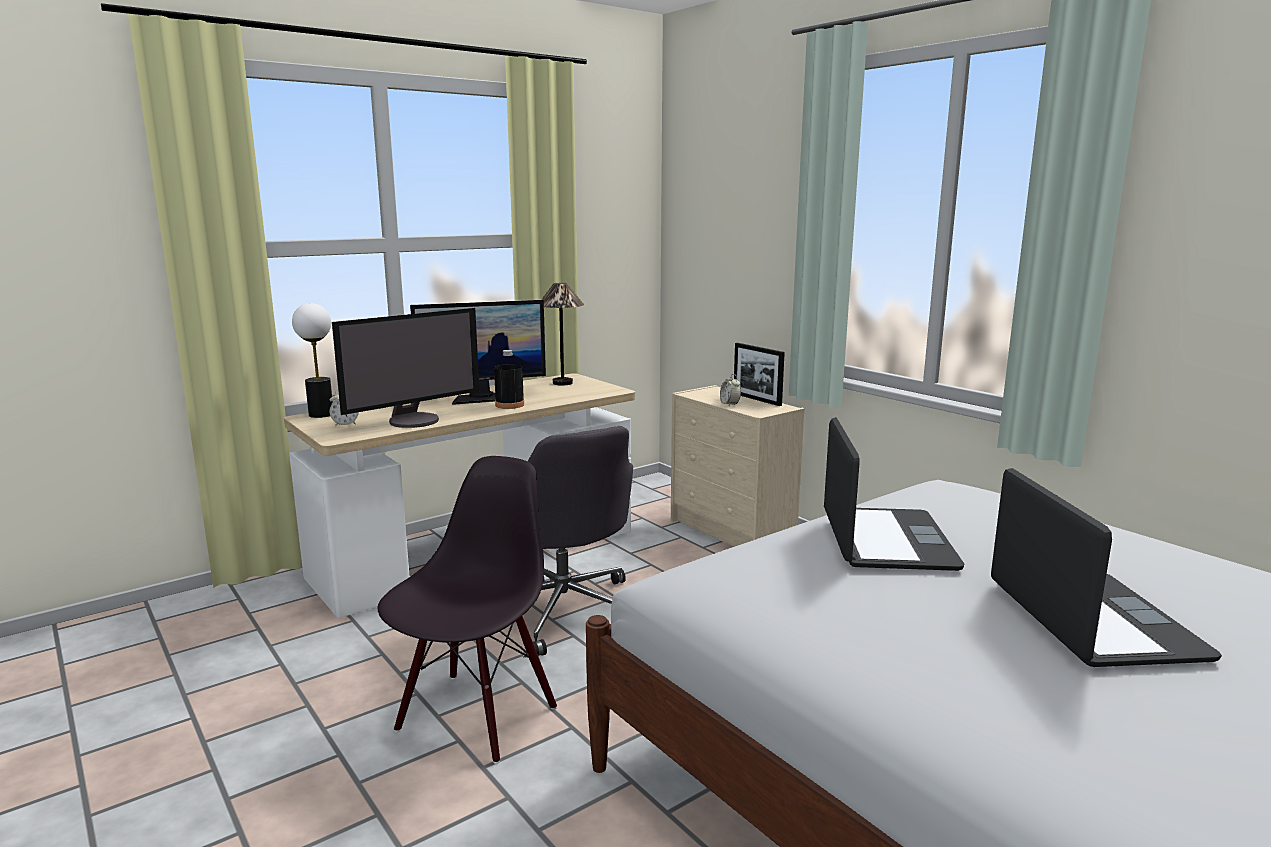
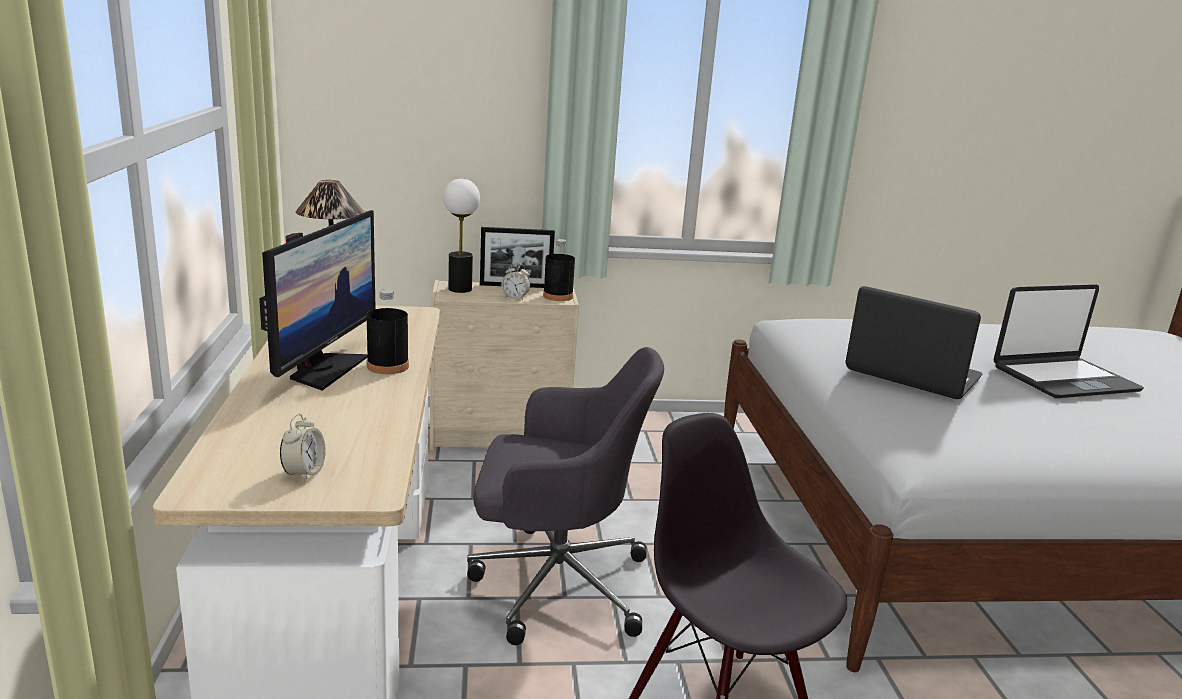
camera: 60 degrees left, 5 degrees up
(321, 414) = (204, 477): table lamp -> table lamp (460, 289)
(414, 420) = (366, 428): monitor -> none
(762, 410) = (558, 296): none -> black bottle
(1091, 620) = (1063, 379): laptop -> laptop turned 135 degrees clockwise

